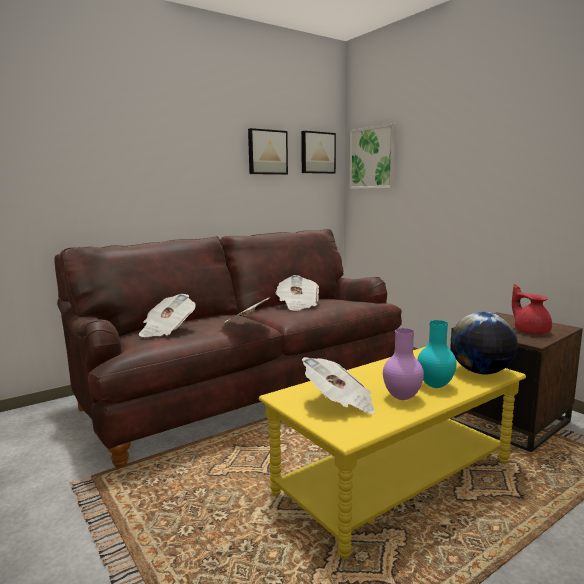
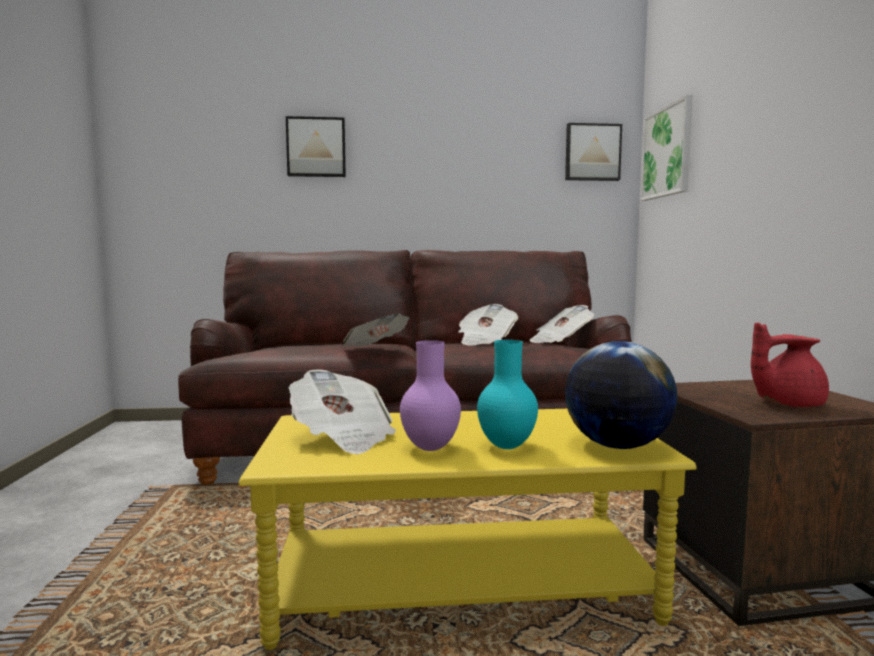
camera: 30 degrees right, 5 degrees down
(167, 330) = (294, 345): newspaper -> newspaper (560, 341)
(267, 152) = (512, 153): picture -> picture (316, 147)
(530, 331) = (786, 404): red teapot -> red teapot turned 105 degrees counterclockwise

